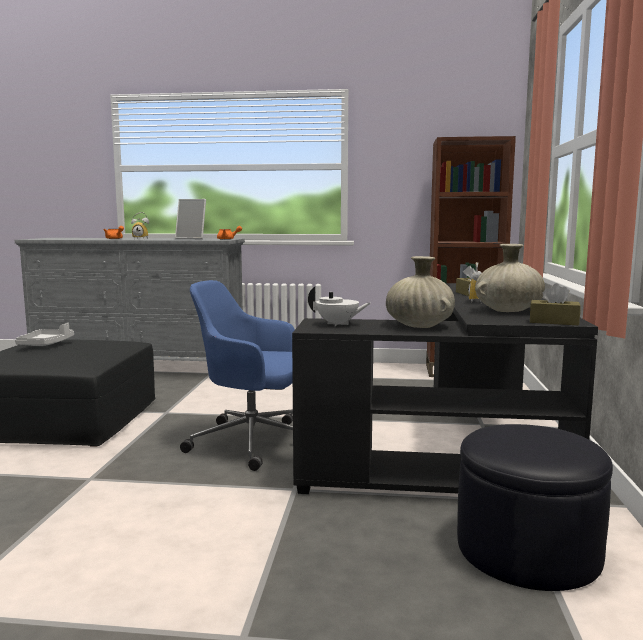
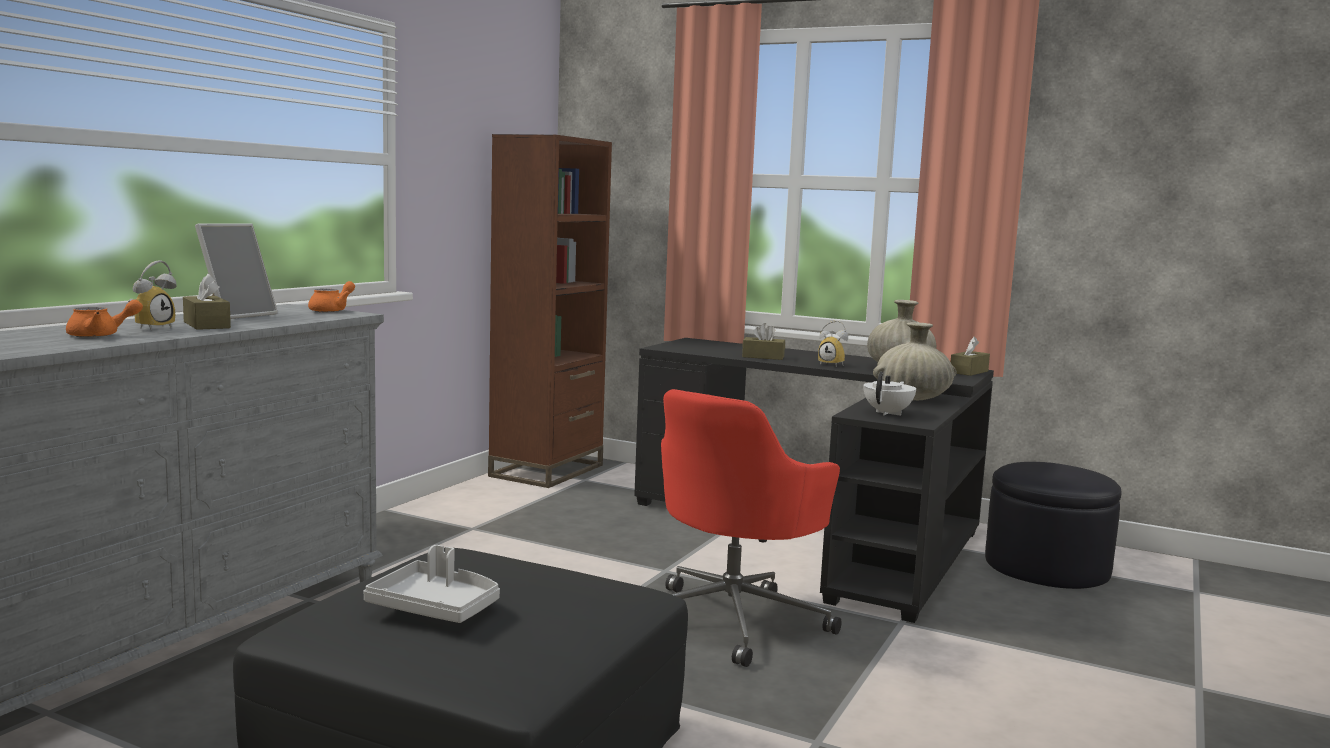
camera: 70 degrees left, 0 degrees up
(157, 239) = (206, 325): none -> brown tissue box
(253, 442) = (733, 620): blue office chair -> red office chair

